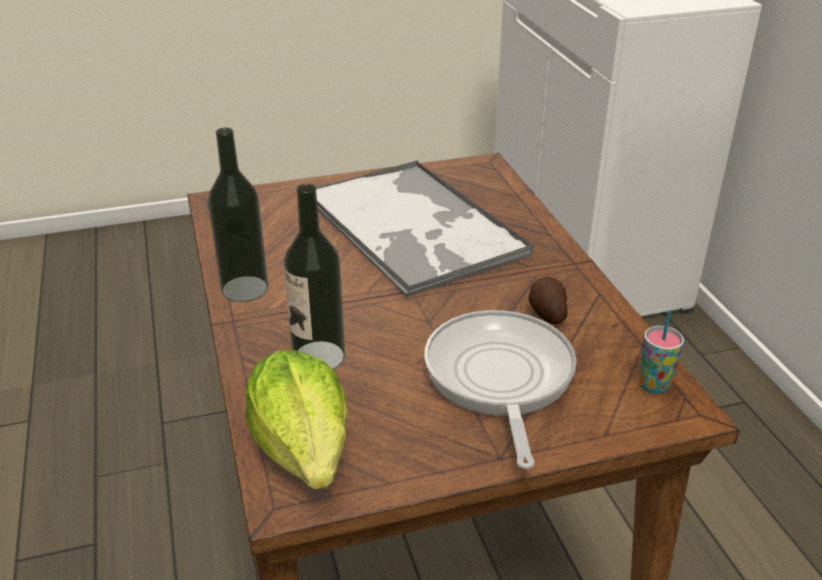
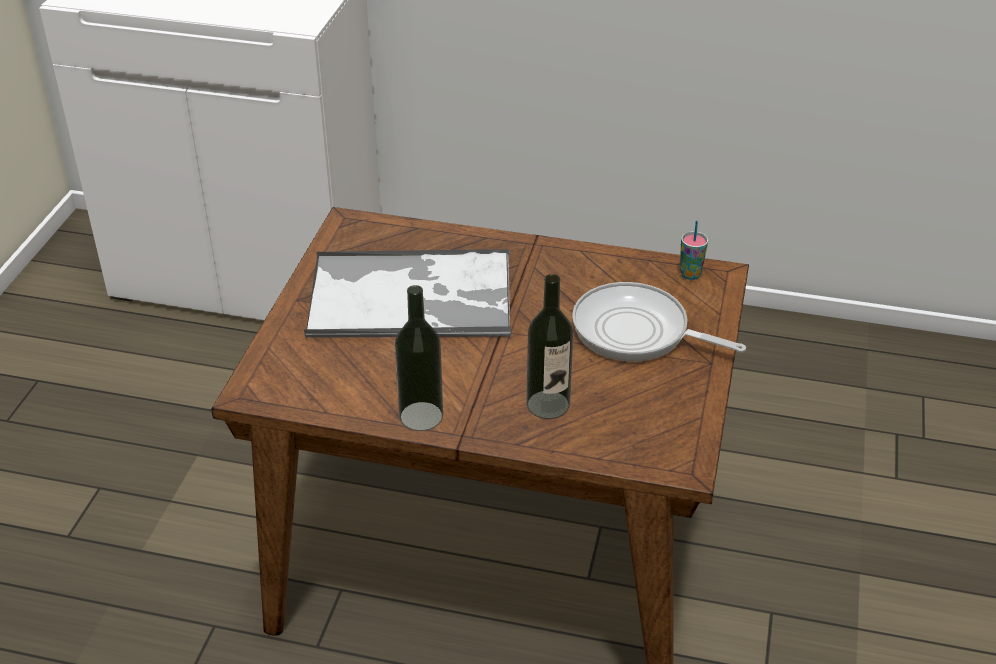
camera: 60 degrees left, 5 degrees up
(304, 449) = (645, 443): lettuce -> none
(546, 313) = (582, 282): potato -> none

